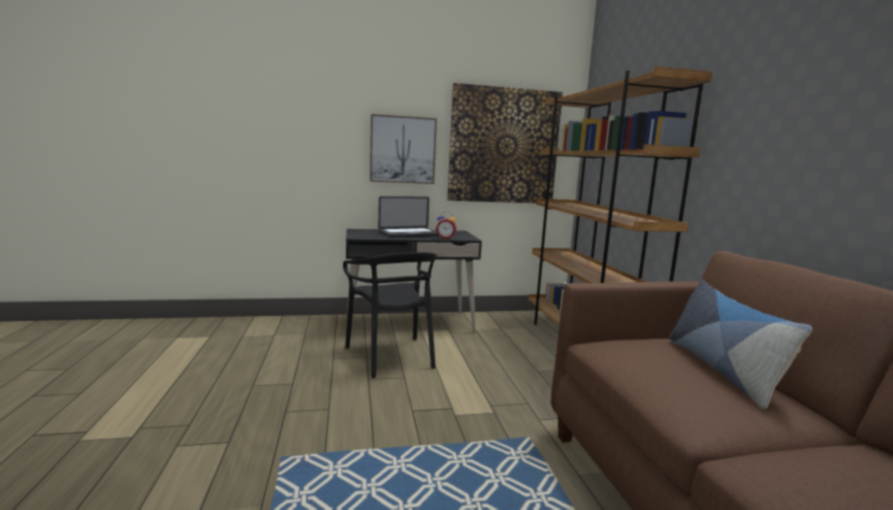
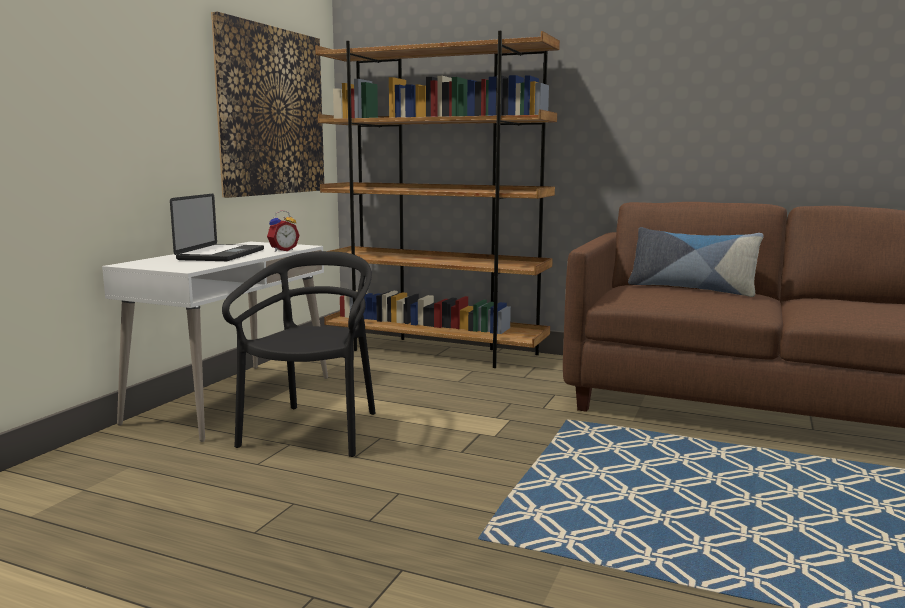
camera: 55 degrees left, 0 degrees up
(391, 356) = (314, 431): black chair -> black chair turned 90 degrees counterclockwise
(403, 150) = (161, 117): picture -> none
(408, 323) = (232, 399): black desk -> white desk

